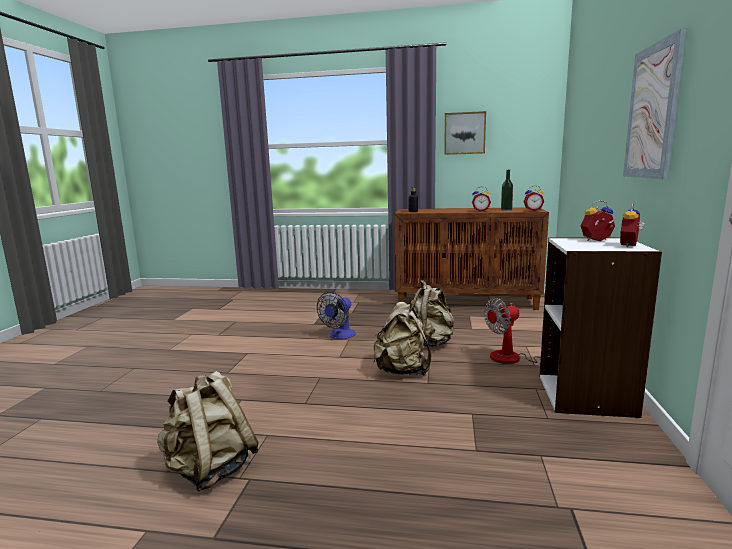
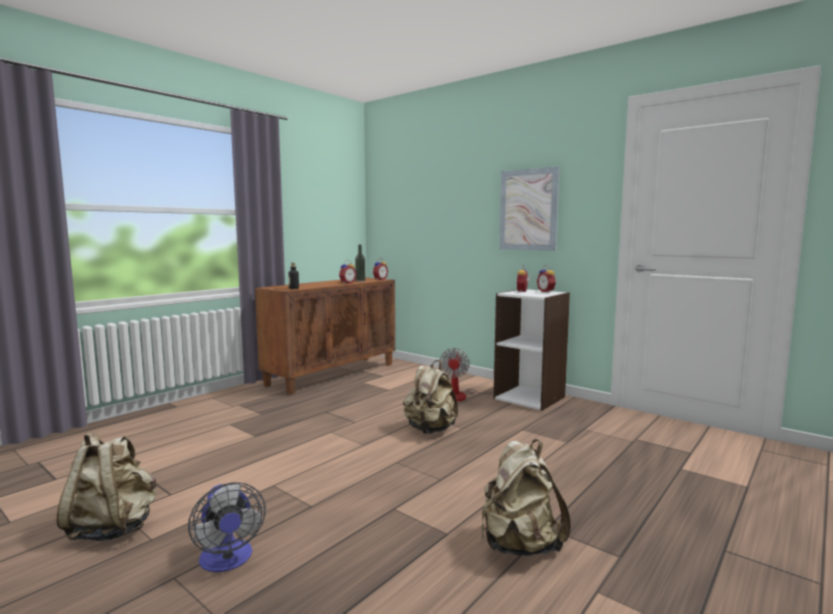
camera: 60 degrees left, 5 degrees down
(339, 336) = (313, 433): fan -> fan (228, 561)
(430, 343) = (393, 407): beige backpack -> beige backpack (113, 528)
(464, 133) = (299, 208): picture -> none

